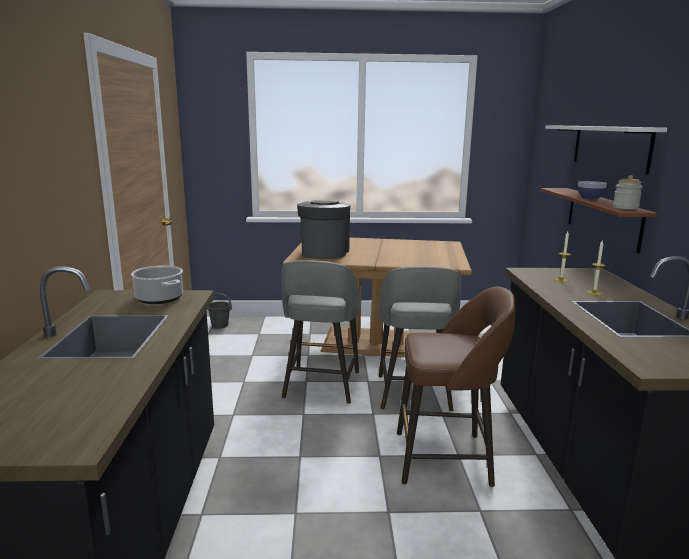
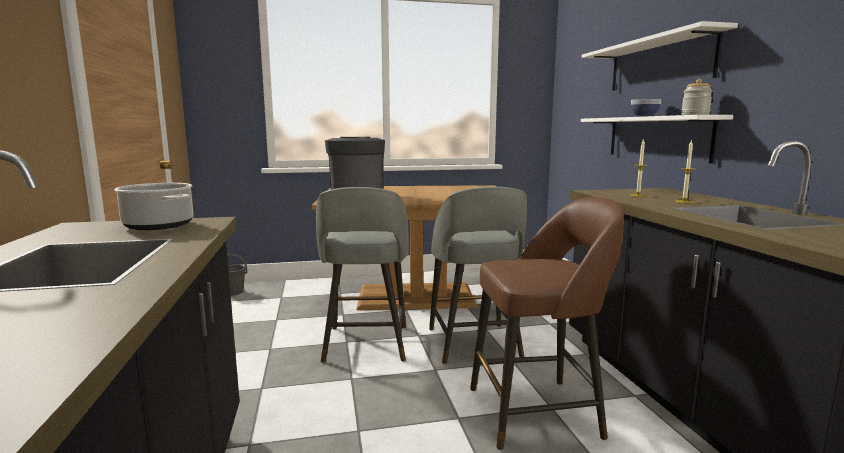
camera: 10 degrees left, 5 degrees down
(602, 217) = (656, 137): brown shelf -> white shelf

